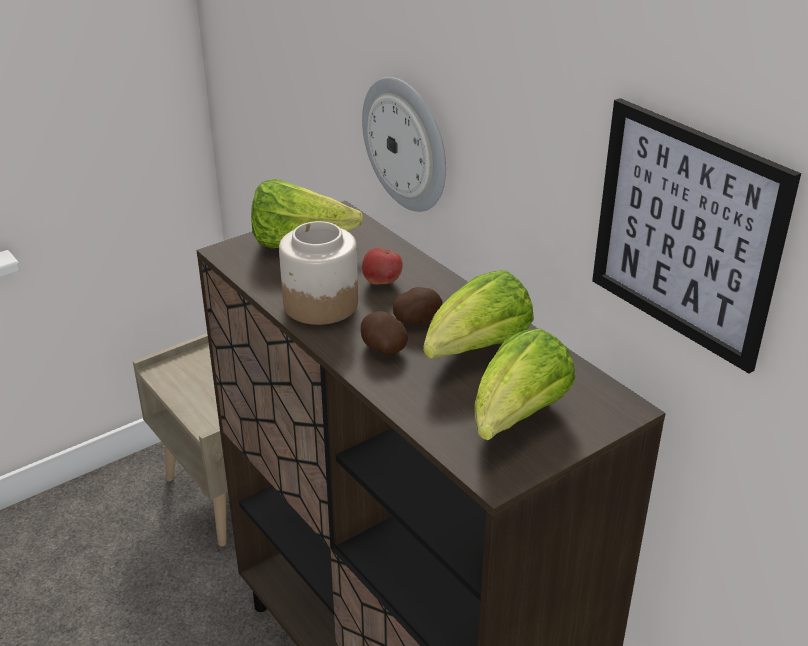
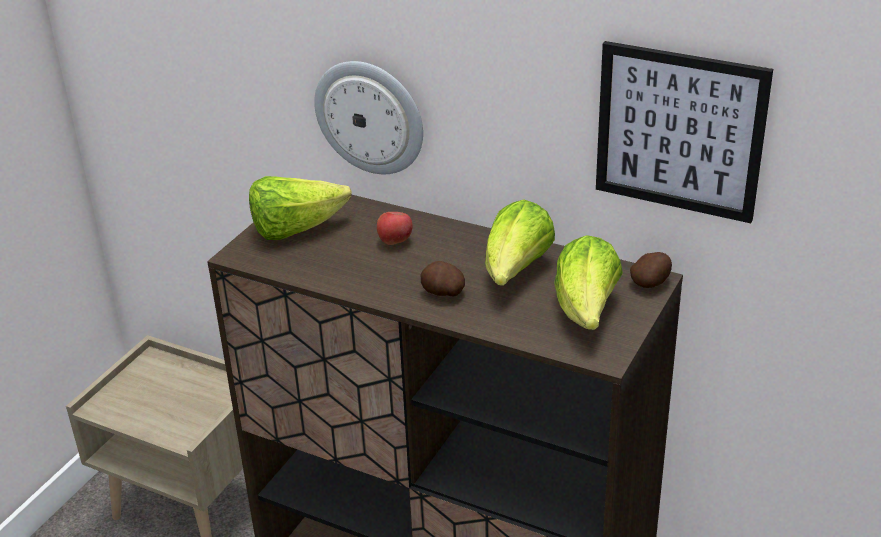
camera: 25 degrees left, 0 degrees up
(320, 304) = (360, 273): jar -> none
(417, 320) = (450, 263): potato -> potato (651, 283)

